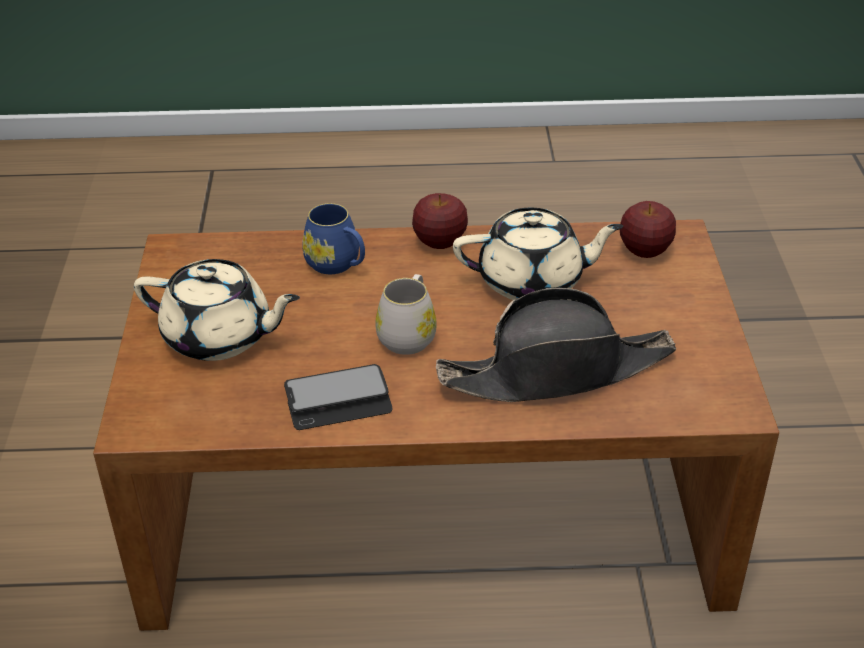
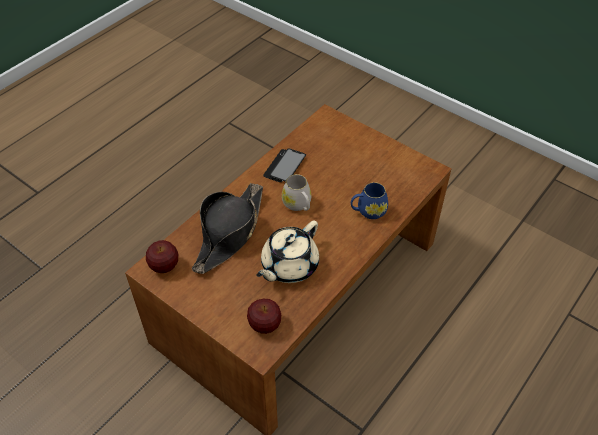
camera: 130 degrees right, 10 degrees up
(219, 337) = (354, 155): beige teapot -> none
(440, 242) = (350, 254): apple -> apple (164, 266)

